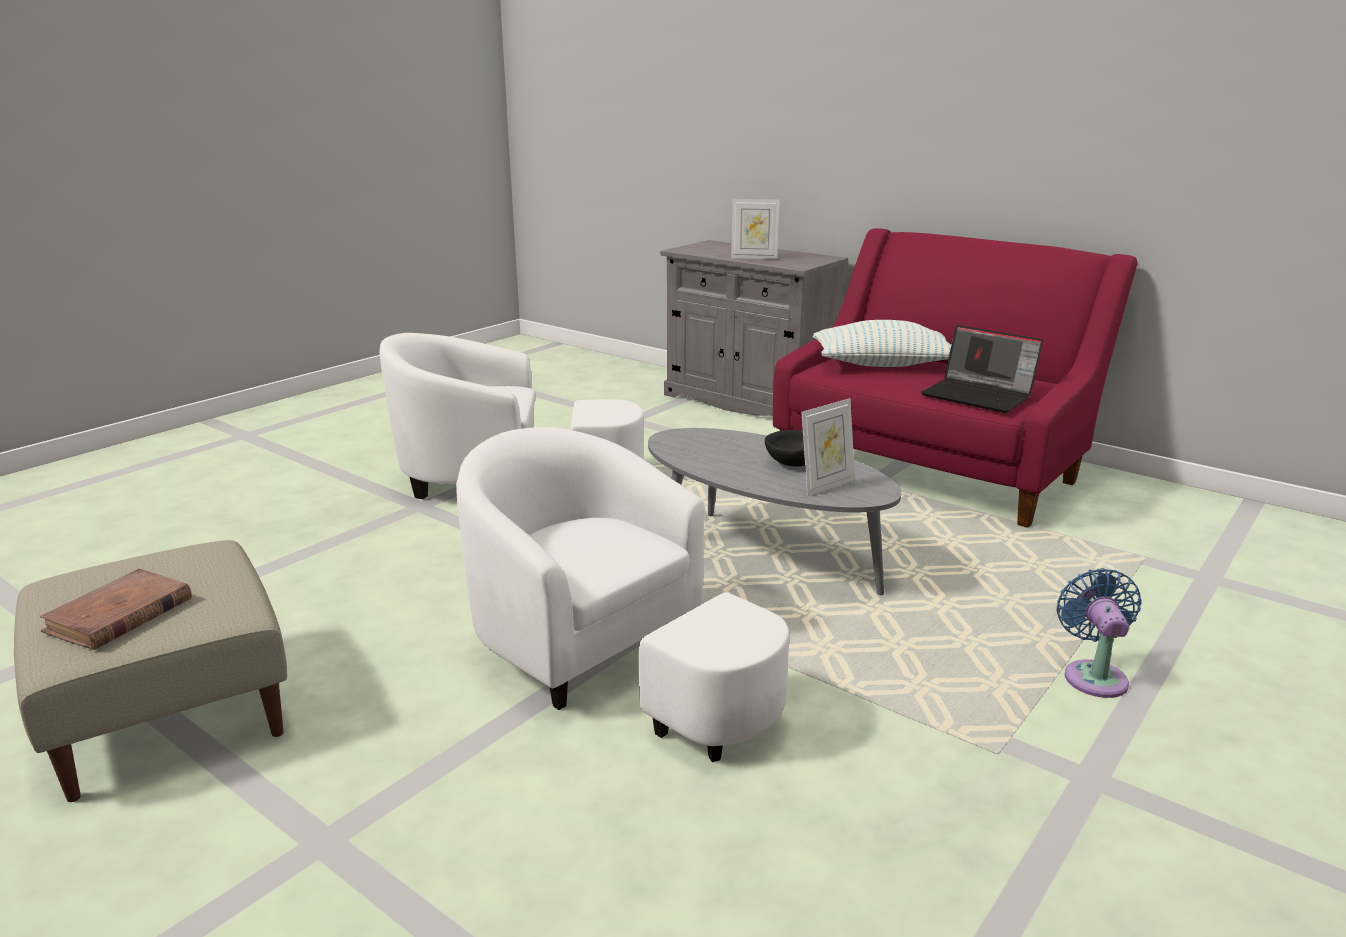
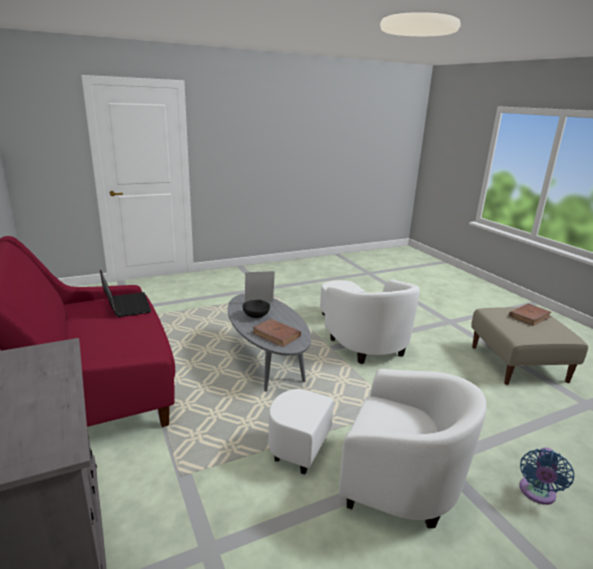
camera: 155 degrees left, 0 degrees up
(715, 445) = (276, 335): none -> brown book
(754, 257) = (49, 384): picture frame -> none
(883, 364) = (108, 342): pillow -> none
(1093, 675) = (224, 300): blue fan -> blue fan (537, 493)

